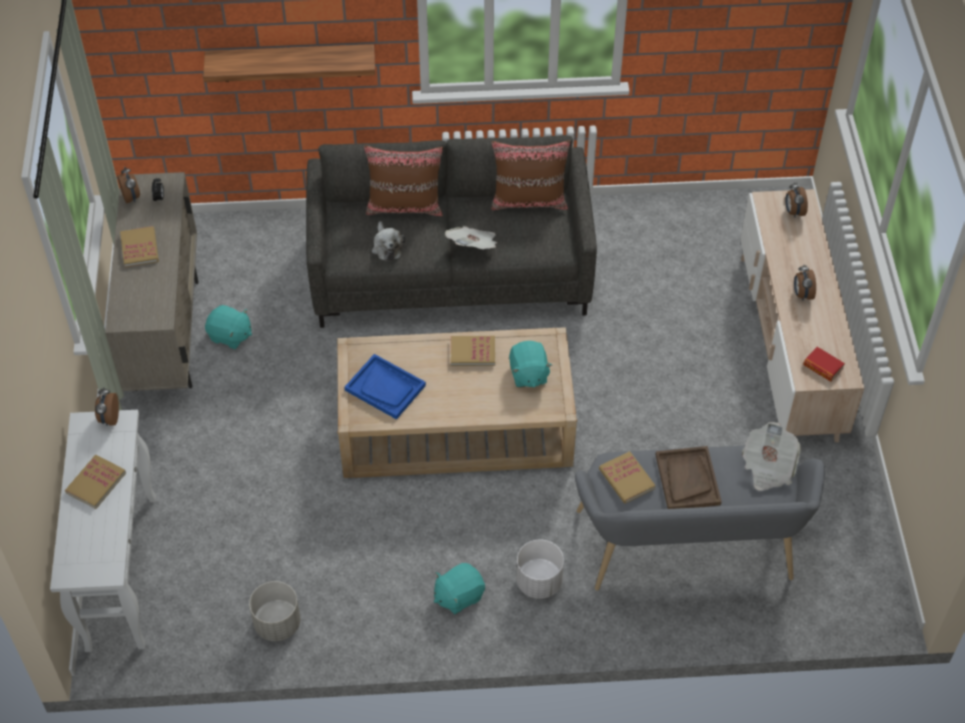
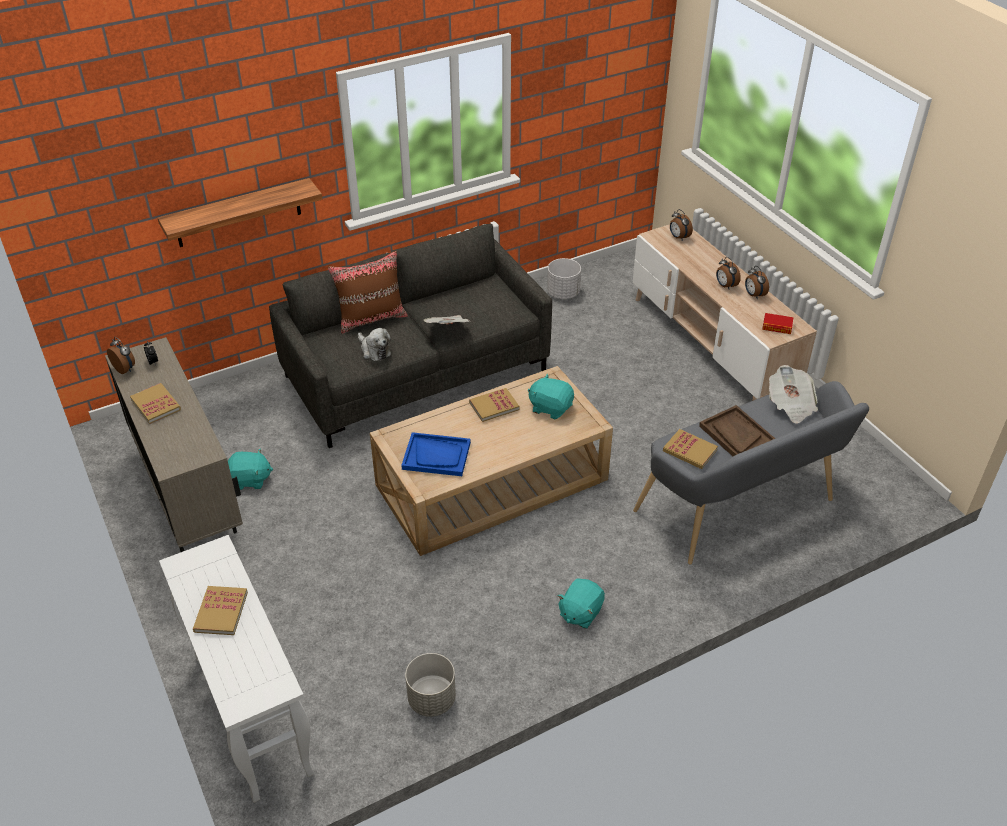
camera: 25 degrees left, 10 degrees down
(109, 418) = (203, 551): alarm clock -> alarm clock (753, 295)
(528, 374) = (550, 407): turquoise plush toy -> turquoise plush toy turned 150 degrees clockwise
(529, 200) = (472, 286): brown pillow -> none
(539, 582) = (640, 575): white planter -> white planter (563, 293)

